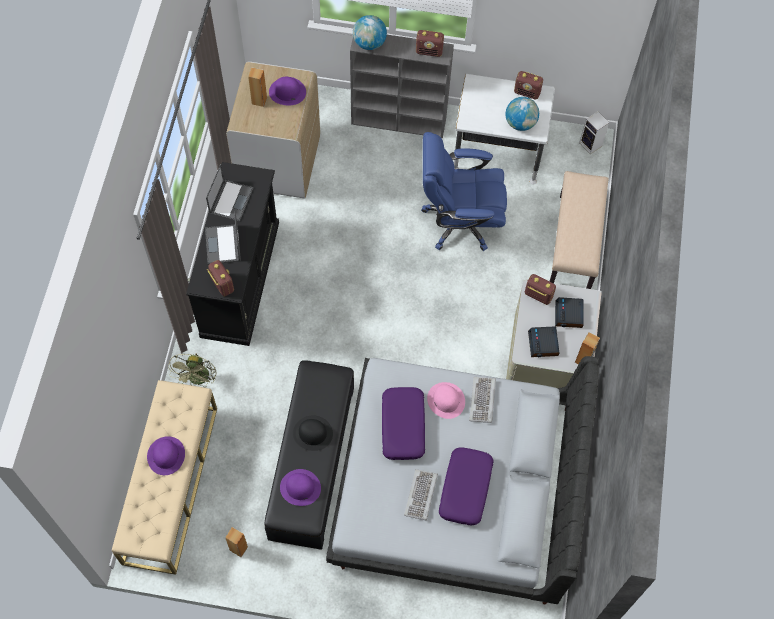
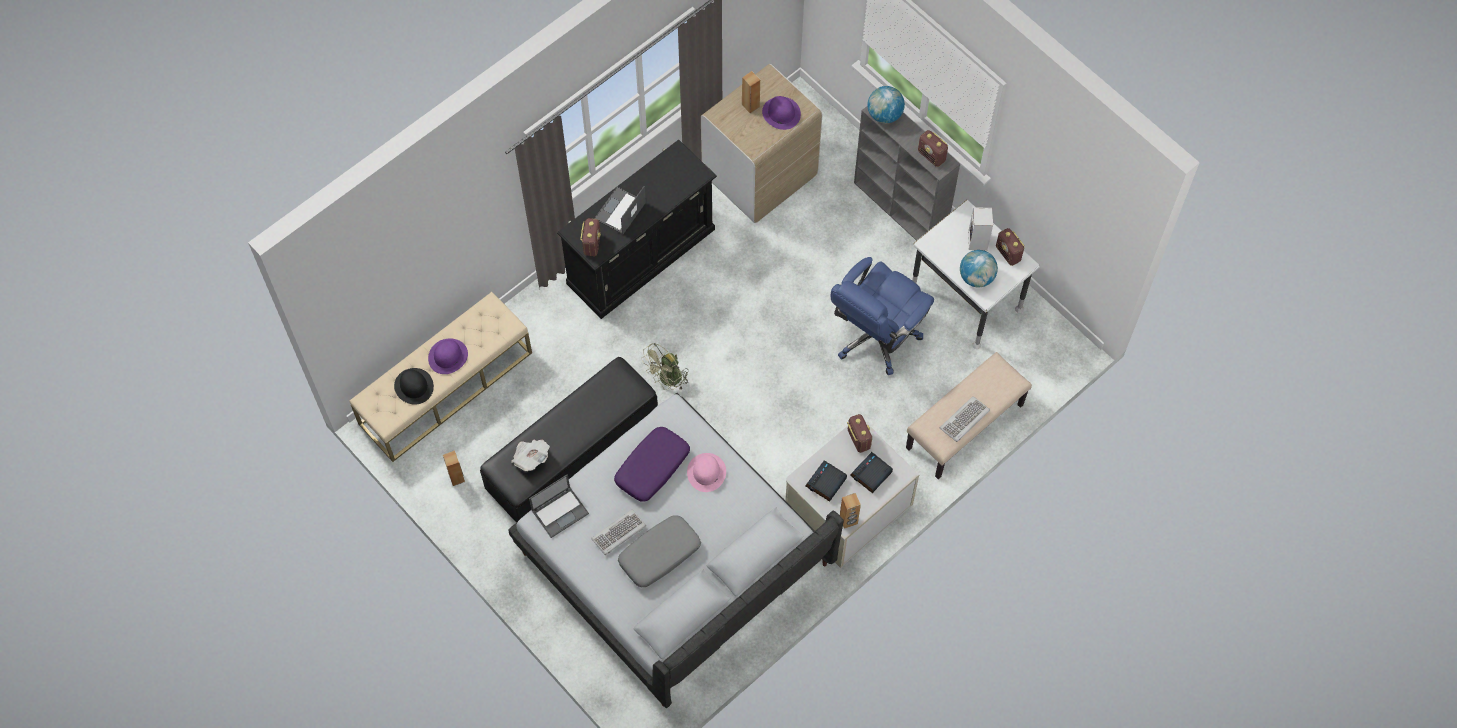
camera: 40 degrees right, 0 degrees up
(198, 380) = (536, 318): green fan -> green fan (667, 380)
(231, 200) = (658, 177): laptop -> laptop (560, 511)
(300, 487) = (531, 458): purple hat -> newspaper
(313, 433) = (577, 422): black hat -> black hat (414, 386)
(460, 221) = (876, 336): blue office chair -> blue office chair turned 90 degrees counterclockwise
(466, 489) = (659, 555): purple pillow -> grey pillow
(483, 400) = (737, 494): keyboard -> keyboard (965, 420)
(591, 145) = (1063, 349): speaker -> speaker (978, 242)

